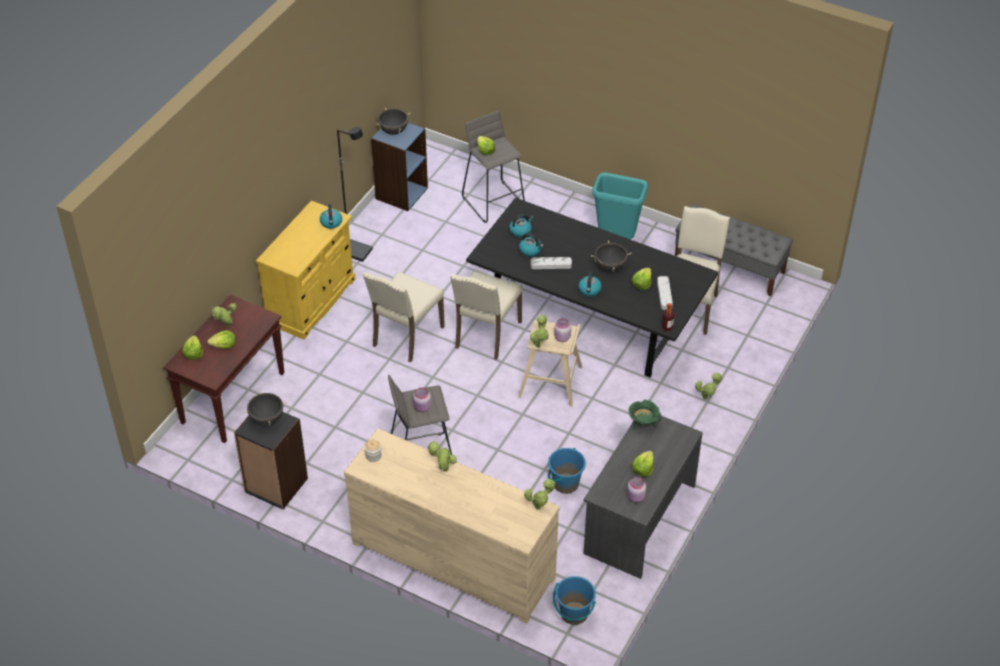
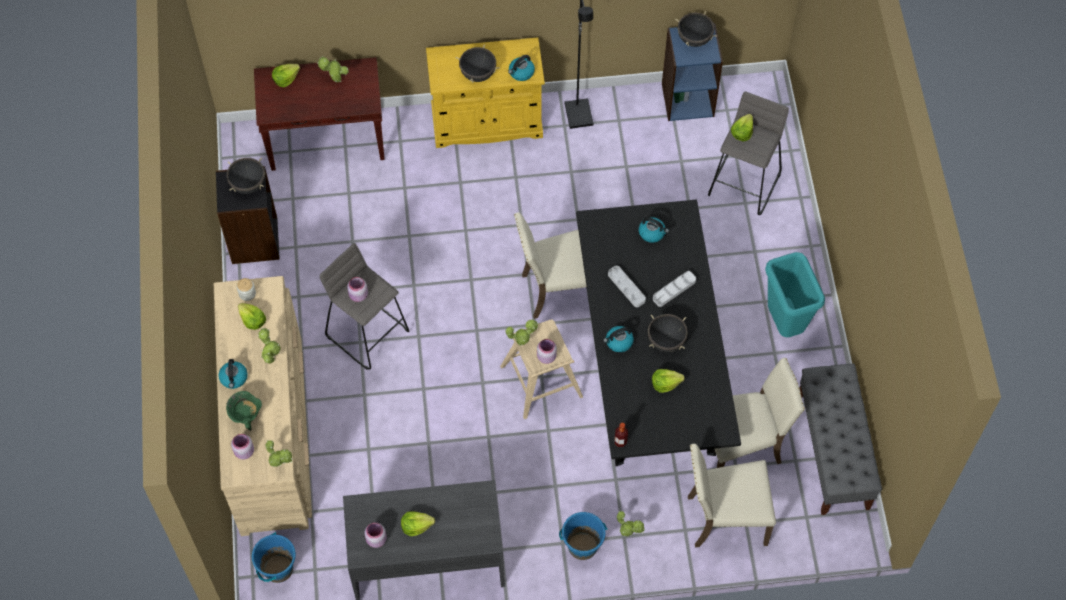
camera: 55 degrees right, 15 degrees up
(224, 346) = (311, 95): lettuce -> lettuce (252, 320)
(308, 244) = (478, 74): none -> black cooking pot
(406, 336) = (504, 225): beige chair -> beige chair (724, 518)
(510, 524) = (243, 452): none -> pink jar
(530, 250) = (632, 258): kettle -> kettle (234, 378)
(565, 483) = (424, 471): blue bucket -> blue bucket (582, 546)
(643, 424) = (473, 493): green cooking pot -> green cooking pot (246, 417)
(664, 294) = (666, 412): grey tray -> grey tray (674, 290)

